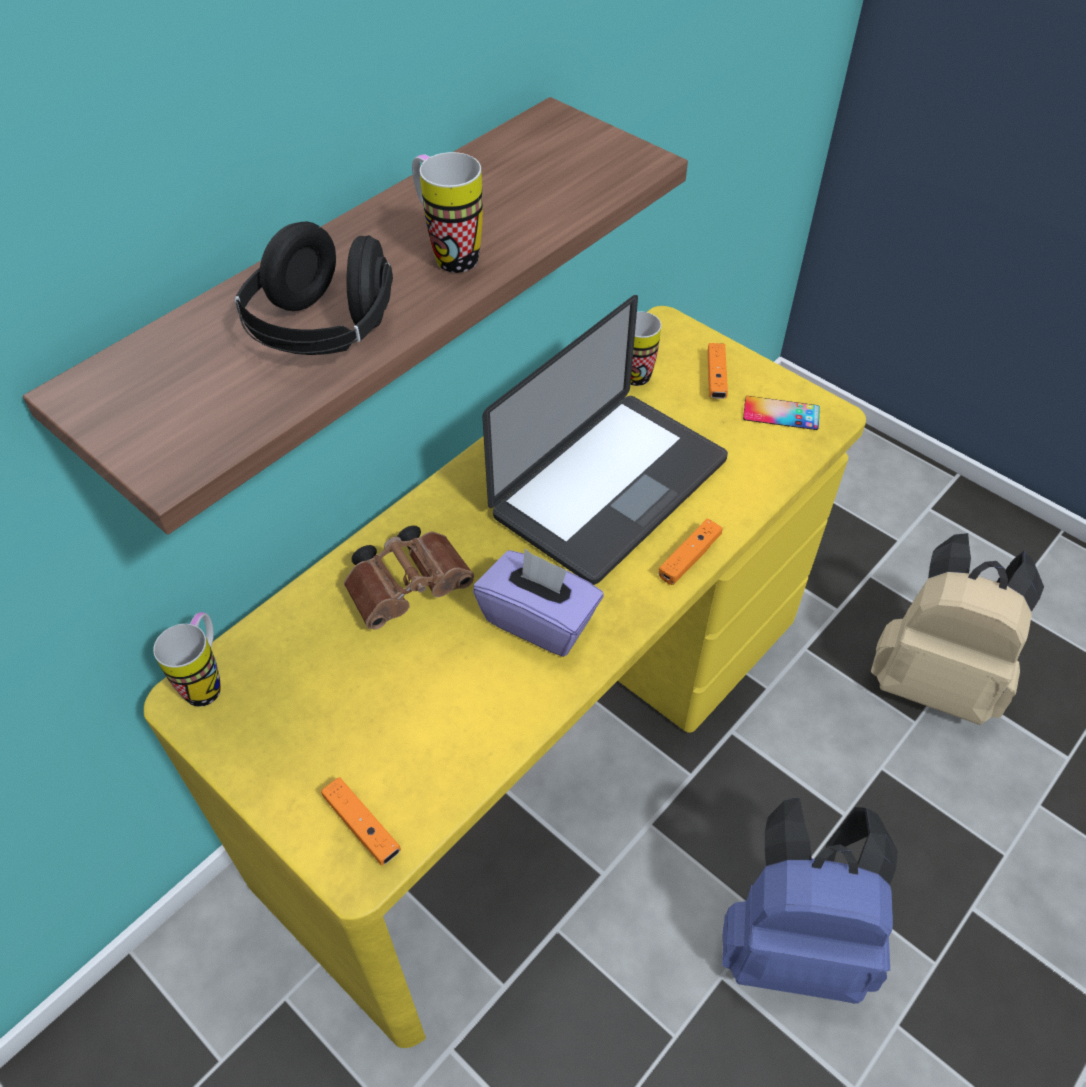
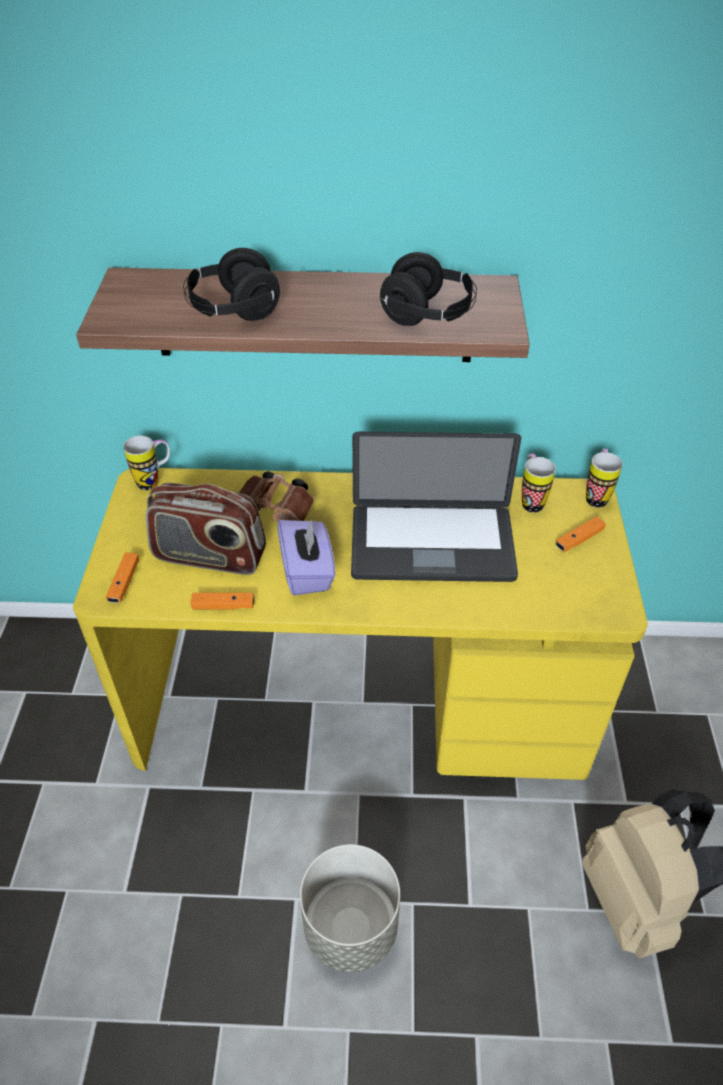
camera: 50 degrees right, 5 degrees down
(414, 702) = (209, 556): none -> radio
(448, 253) = (334, 313): mug -> mug (596, 495)
(548, 192) = (428, 315): none -> black headphones
(689, 558) = (419, 608): orange game controller -> orange game controller (223, 606)
(781, 413) = (589, 586): phone -> none
(793, 942) = (351, 927): blue backpack -> grey planter

